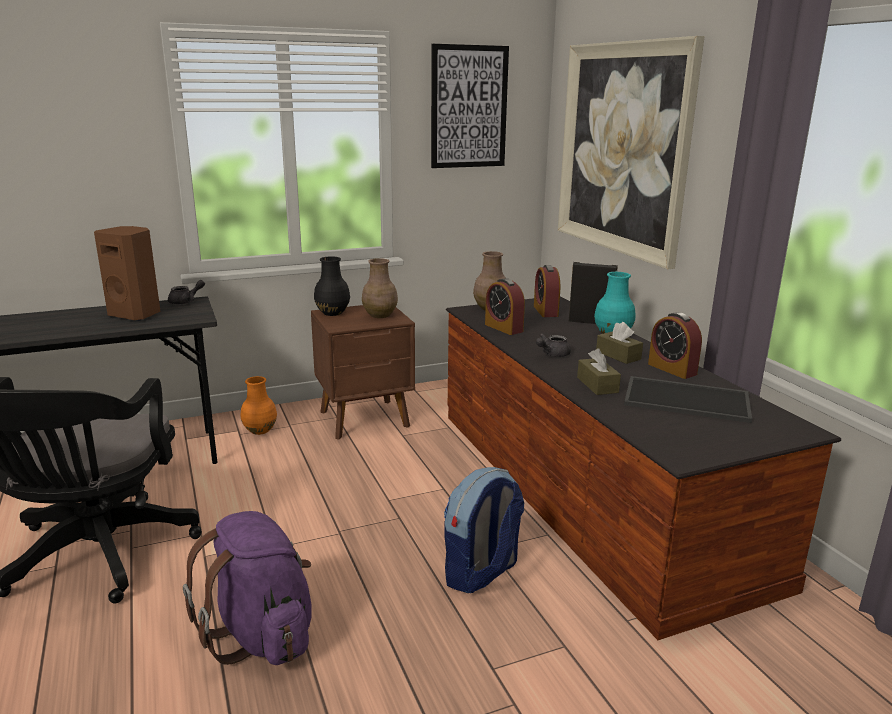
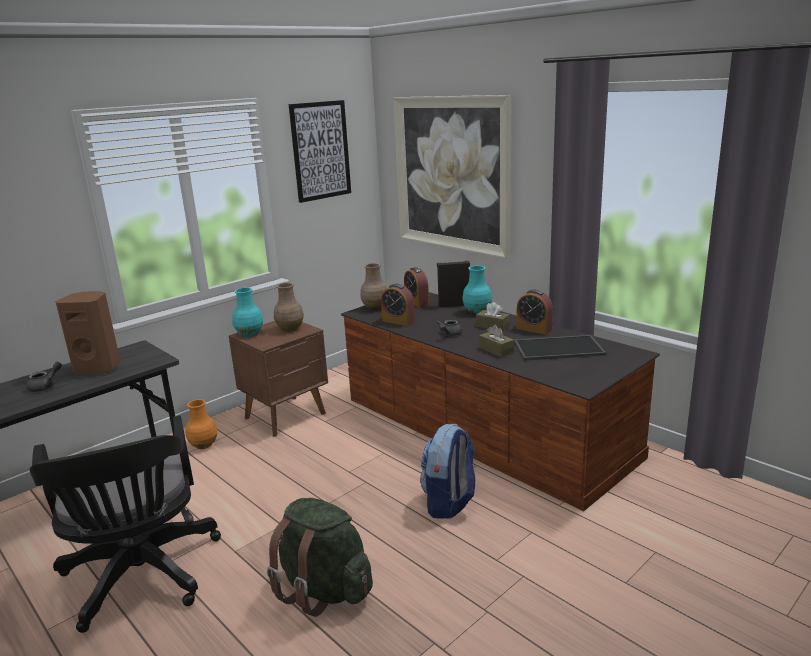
camera: 20 degrees left, 0 degrees up
(186, 302) = (131, 348): grey teapot -> grey teapot (46, 386)
(262, 634) = (324, 590): purple backpack -> green backpack
(333, 313) = (250, 334): black vase -> turquoise vase

